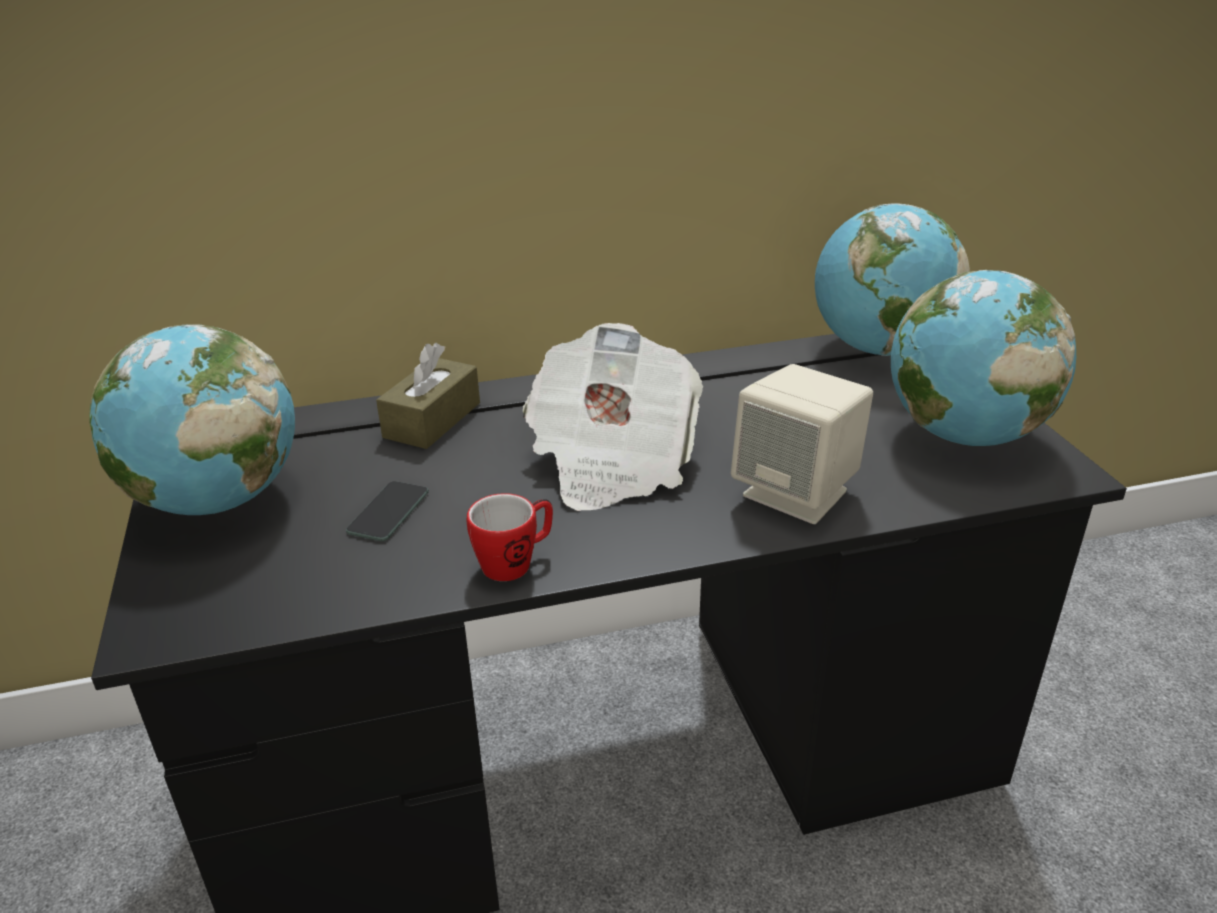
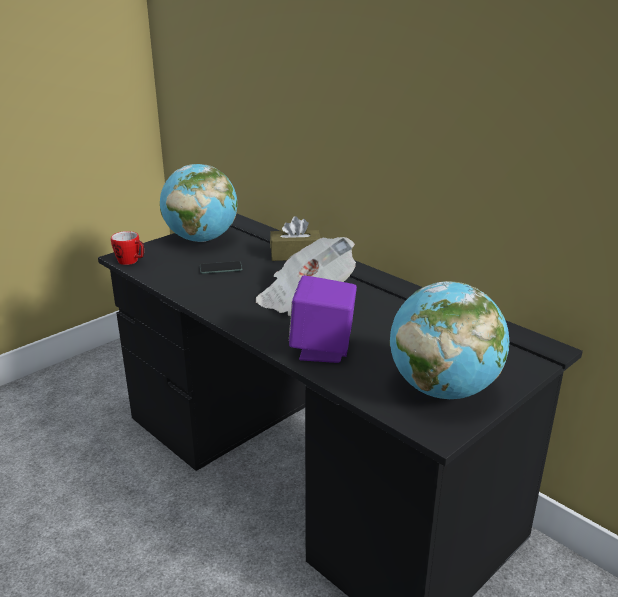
camera: 60 degrees right, 5 degrees down
(515, 562) = (208, 301): mug -> mug (131, 262)
(797, 493) = (323, 350): beige speaker -> purple speaker
(879, 349) = (519, 343): globe -> none

